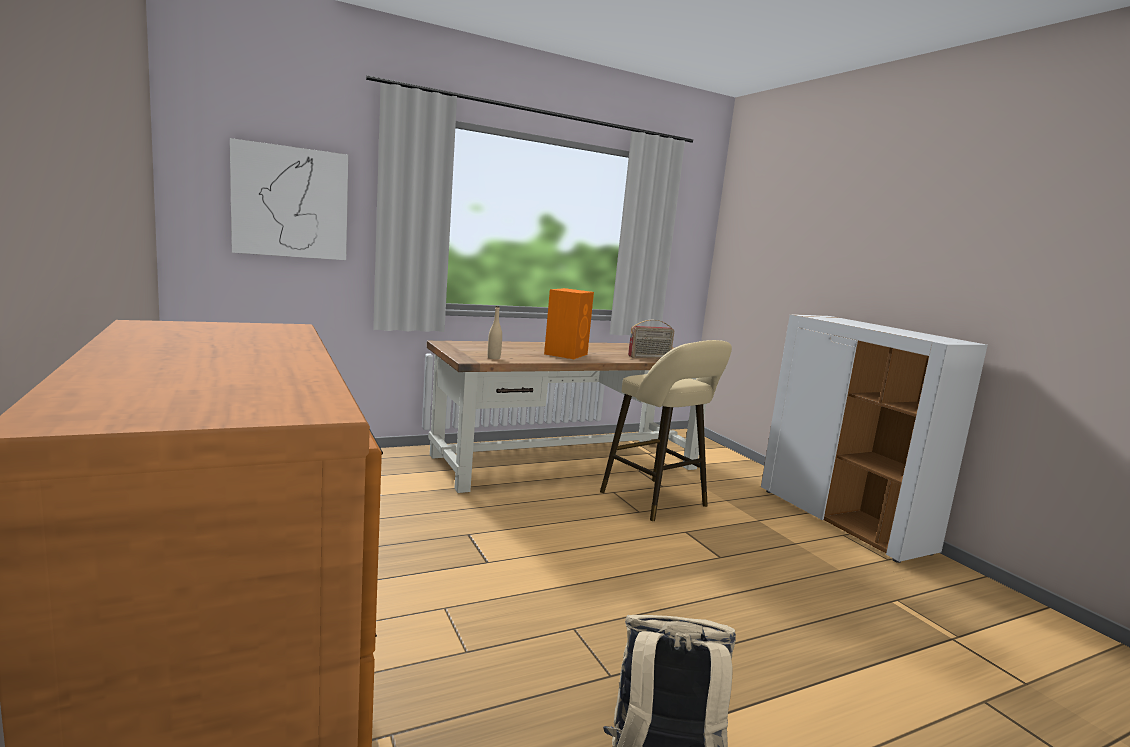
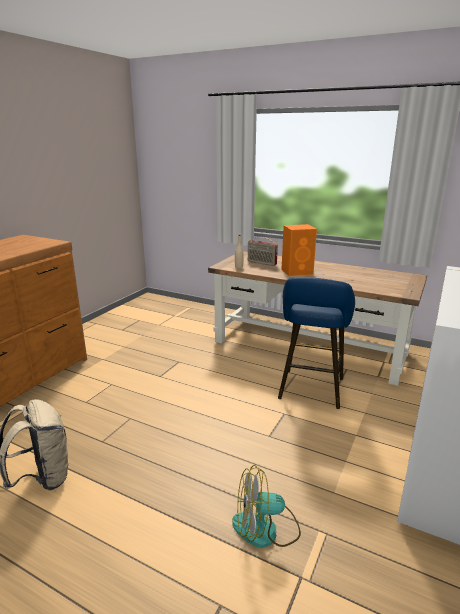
camera: 55 degrees right, 10 degrees up
(290, 202) = (184, 170): picture -> none
(649, 357) = (359, 284): radio -> radio (261, 263)
(658, 501) = (311, 391): beige stool -> blue stool
(878, 627) = (265, 529): none -> fan

